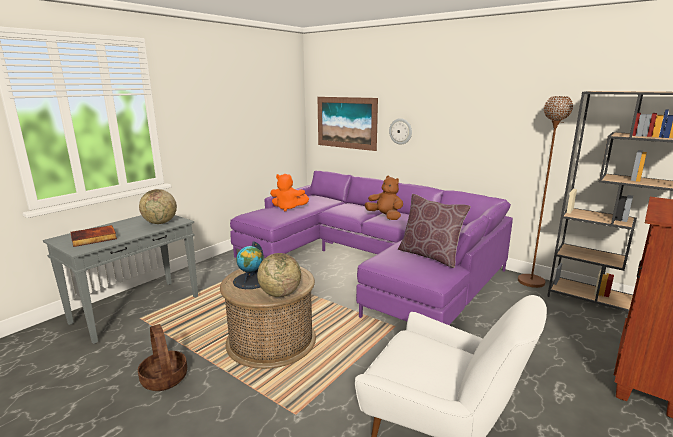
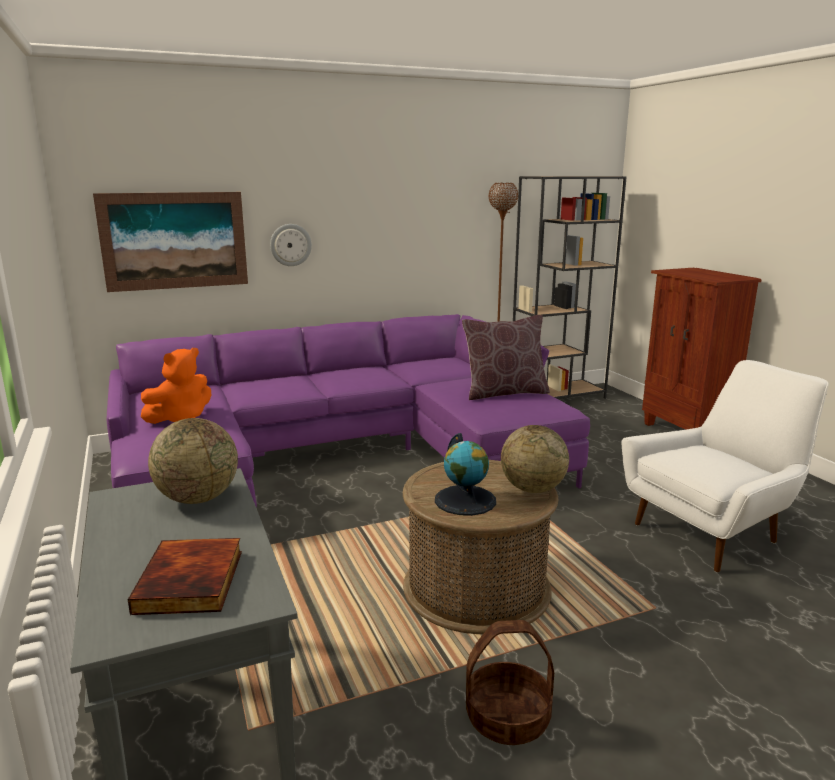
camera: 60 degrees left, 0 degrees up
(385, 216) = (344, 378): brown plush toy -> none

